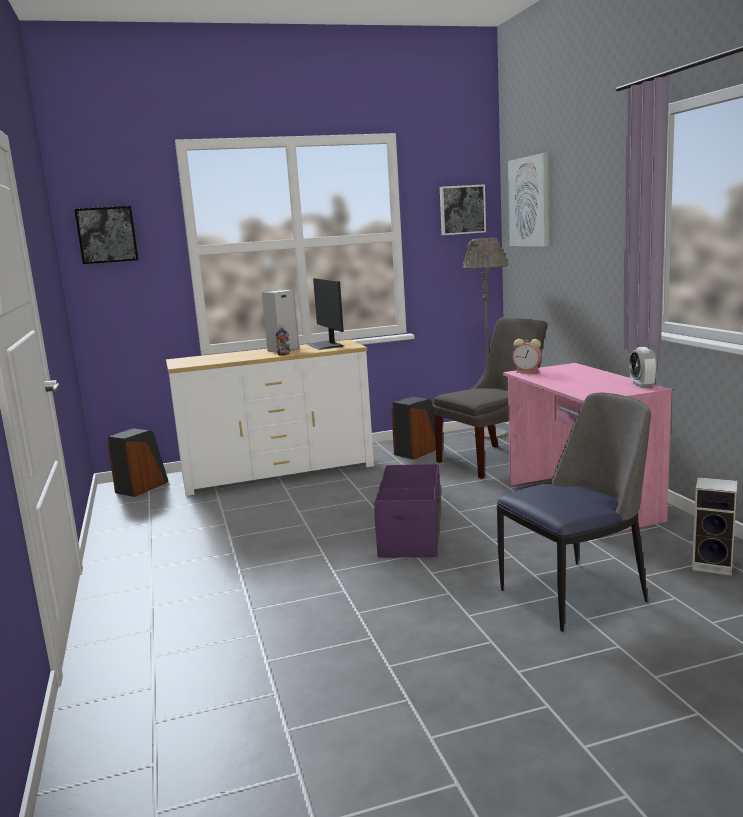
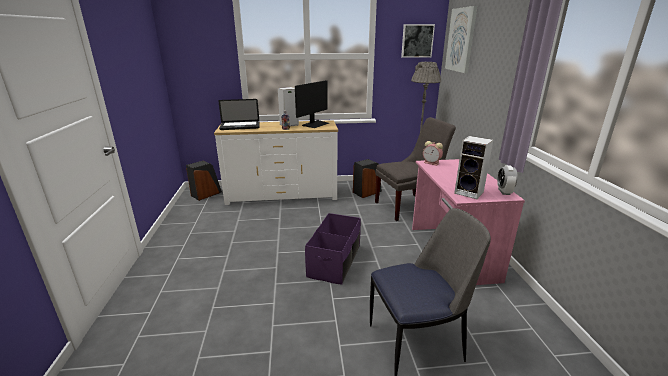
camera: 10 degrees right, 10 degrees up
(107, 235) = (189, 43): picture -> none
(204, 359) = (240, 126): none -> laptop
(325, 345) = (315, 124): monitor -> monitor turned 135 degrees counterclockwise
(714, 565) = (526, 334): speaker -> speaker (470, 193)

